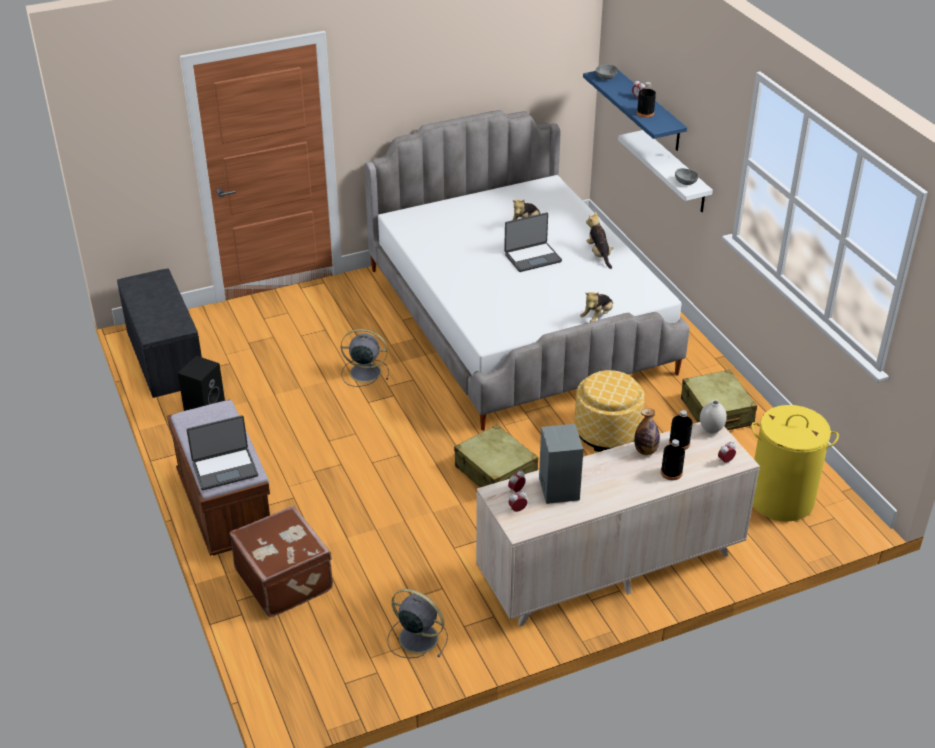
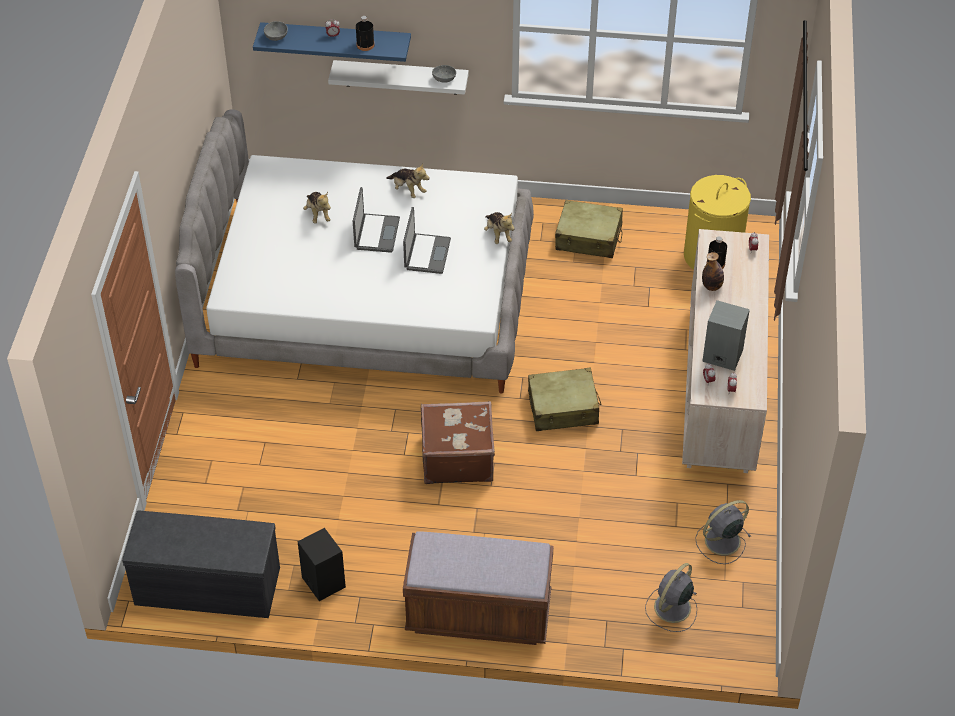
camera: 60 degrees left, 10 degrees up
(225, 469) = (519, 567): laptop -> laptop (426, 254)
(285, 579) = (600, 603): brown suitcase -> brown suitcase (456, 458)
(364, 372) = (357, 440): grey fan -> grey fan (671, 608)
(599, 254) = (408, 190): plush toy -> plush toy turned 150 degrees counterclockwise
(607, 432) = (564, 315): ottoman -> none
(671, 472) = (746, 284): black bottle -> none
(710, 430) = (712, 239): white vase -> none

